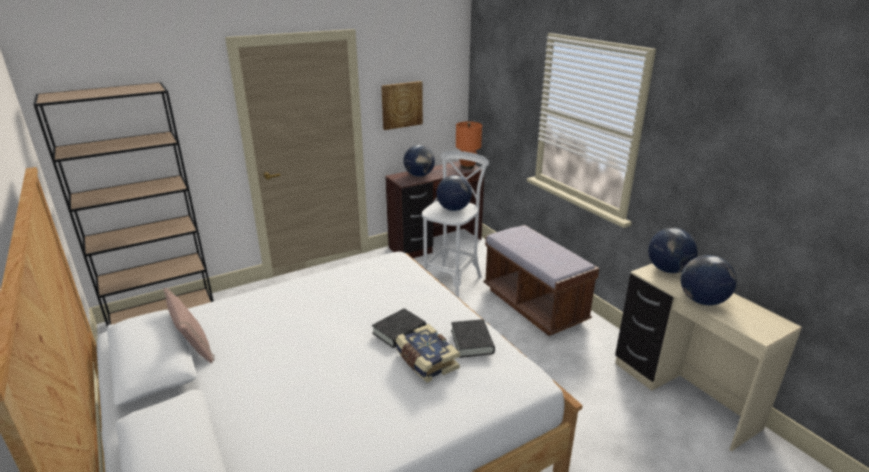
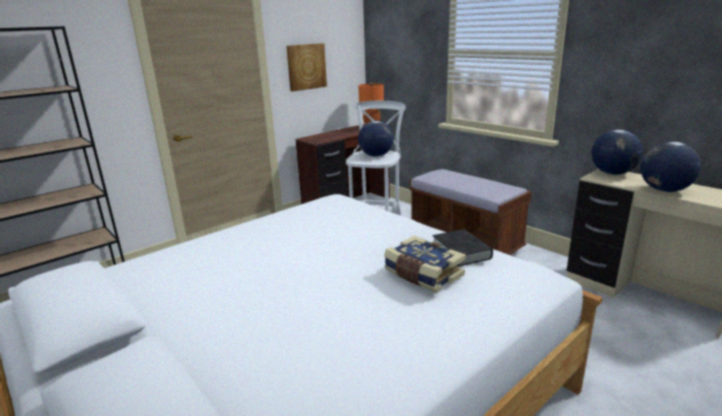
camera: 10 degrees left, 5 degrees down
(193, 344) = (128, 297): beige pillow -> none
(399, 332) = (376, 254): black book -> none
(419, 175) = (329, 136): globe -> none

